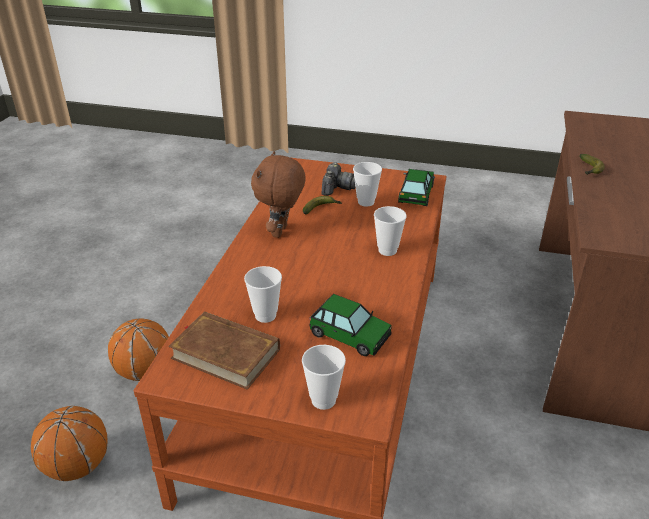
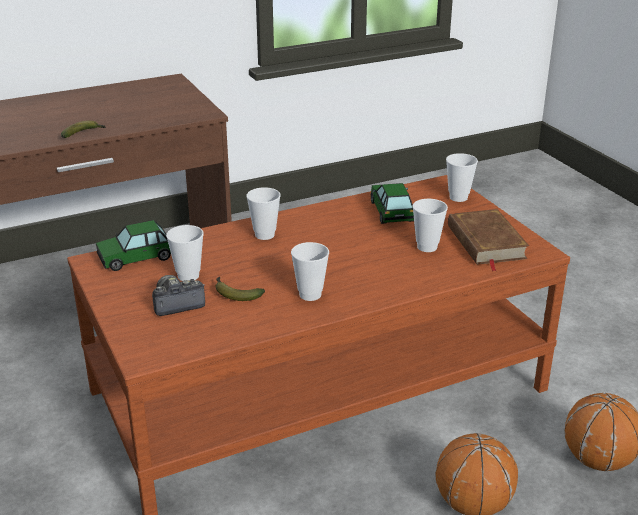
camera: 130 degrees left, 5 degrees down
(281, 232) = (310, 295): brown plush toy -> cup

